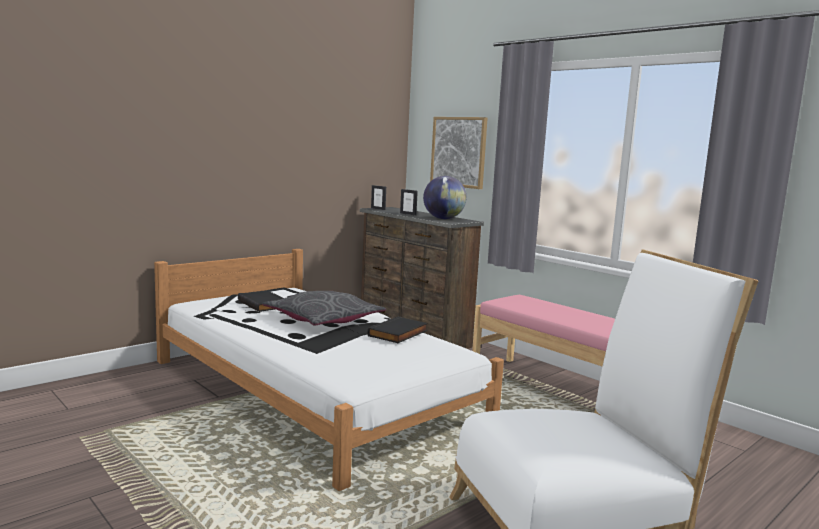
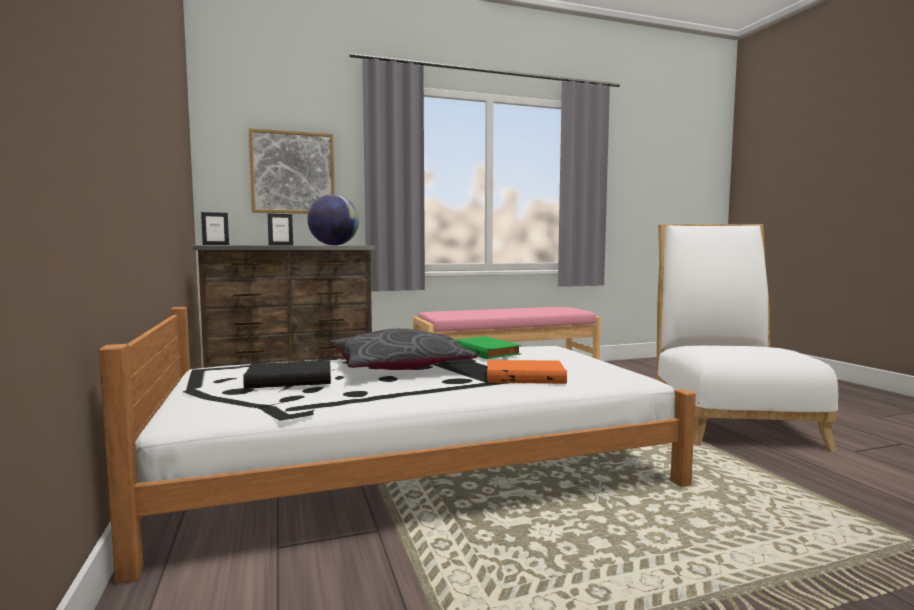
camera: 65 degrees left, 5 degrees down
(323, 350) = (525, 376): none -> orange book
(399, 334) = (487, 351): black book -> green book

